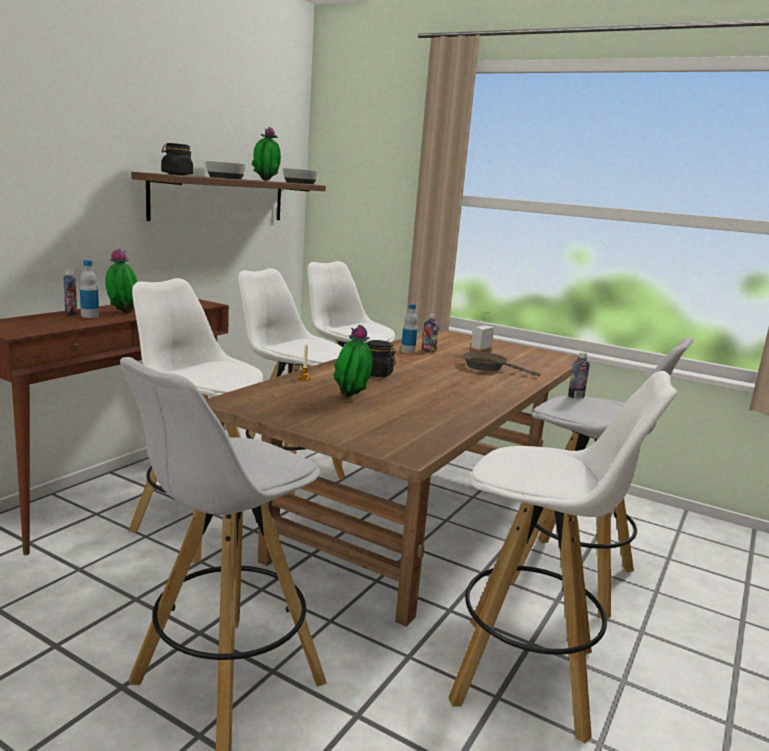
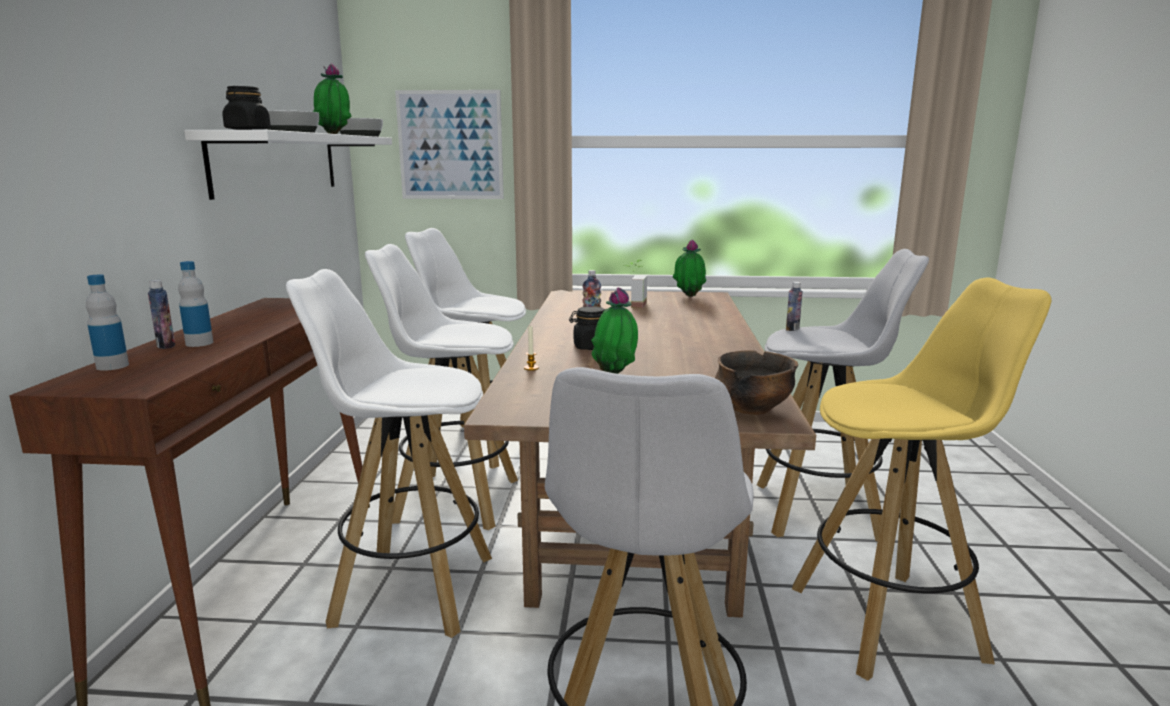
camera: 25 degrees left, 0 degrees up
(122, 313) = (235, 331): potted plant -> potted plant (688, 297)
(220, 199) = (278, 163): brown shelf -> white shelf
(375, 195) = (450, 145): none -> picture
(406, 442) = (752, 409): none -> bowl
(408, 351) = (573, 317): bottle -> bottle (112, 366)
(488, 367) = (672, 318): brown frying pan -> none
(527, 677) = (888, 622): white stool -> yellow stool

